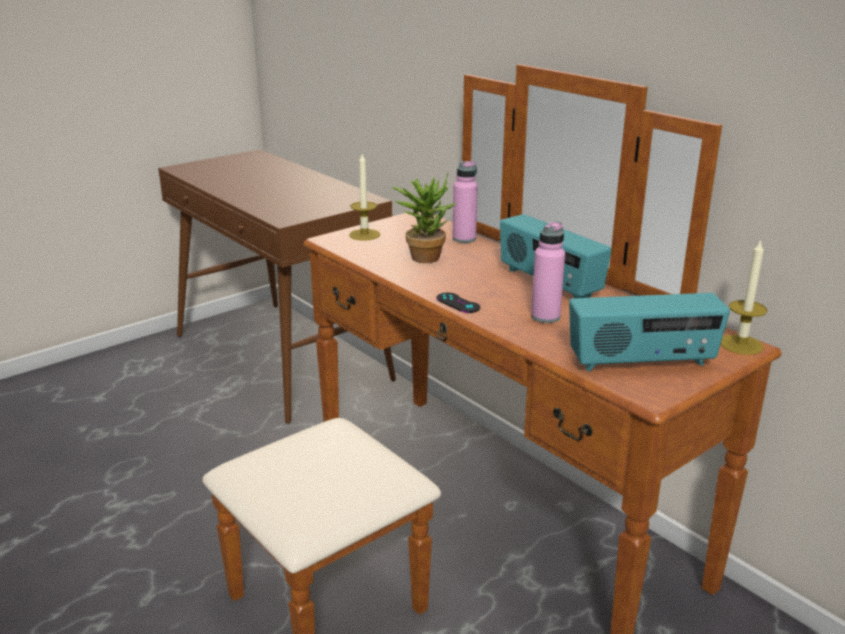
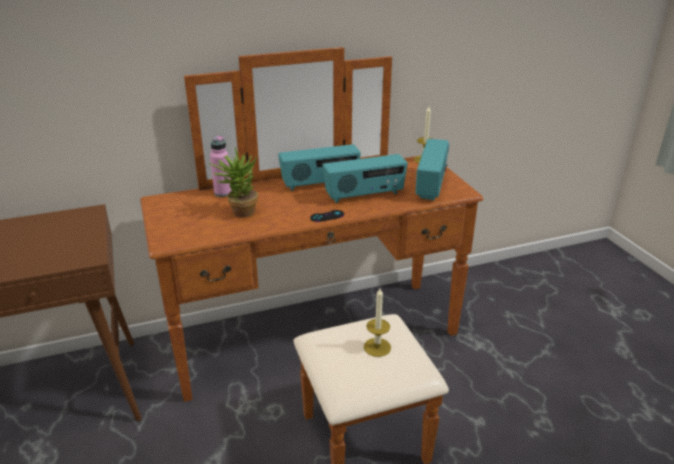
camera: 70 degrees left, 5 degrees up
(364, 235) = (173, 226): candle -> candle (377, 347)
(545, 317) = (364, 195): pink bottle -> radio

